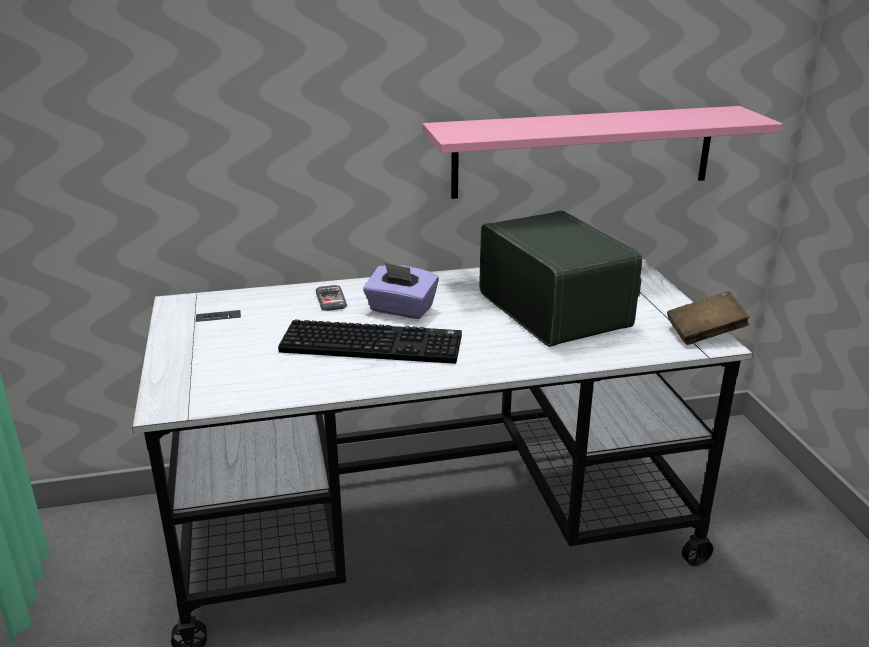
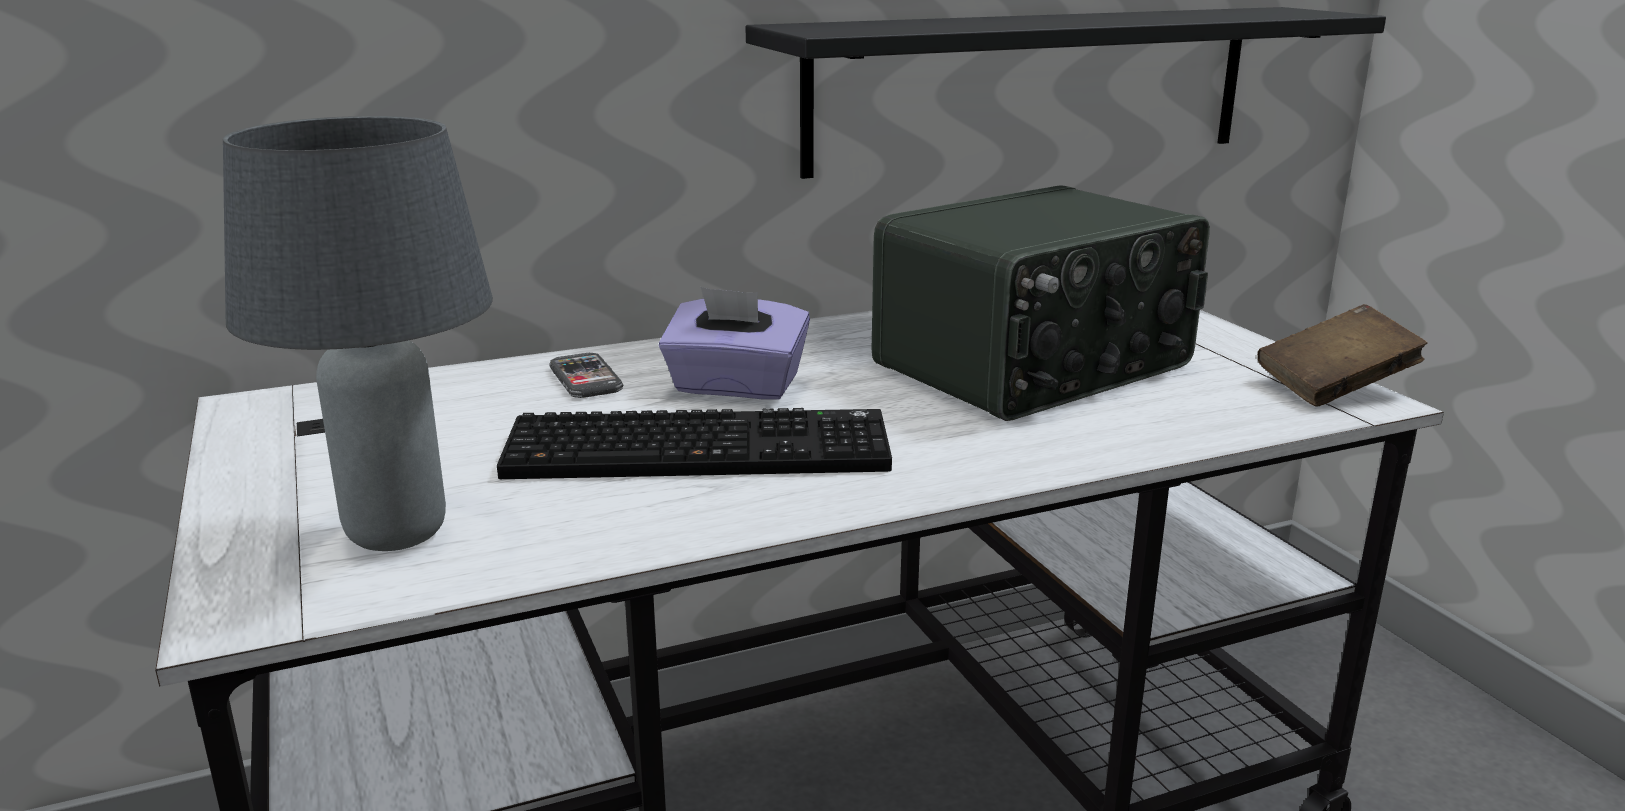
camera: 10 degrees left, 5 degrees down
(230, 375) = (394, 533): none -> grey table lamp
(555, 309) = (1036, 367): radio -> radio turned 90 degrees clockwise
(584, 152) = (1033, 88): pink shelf -> black shelf

